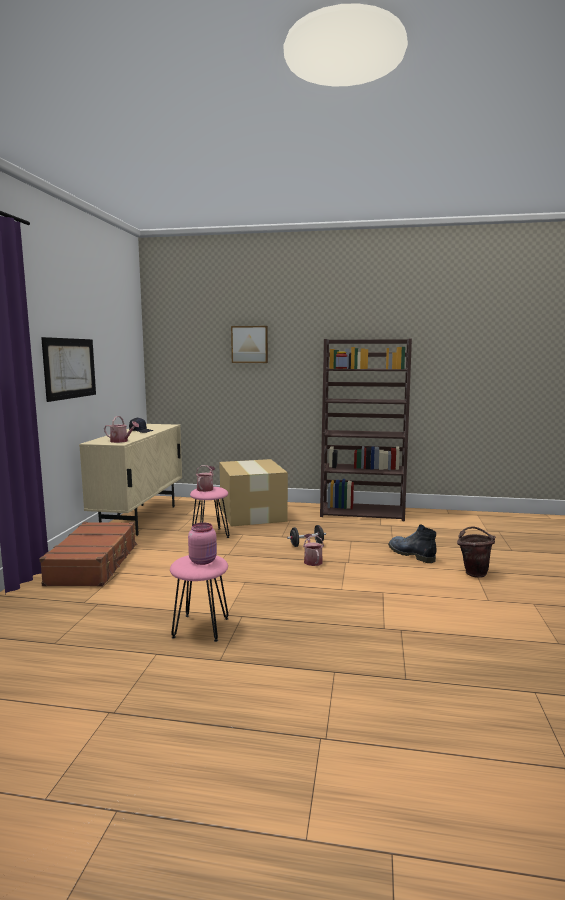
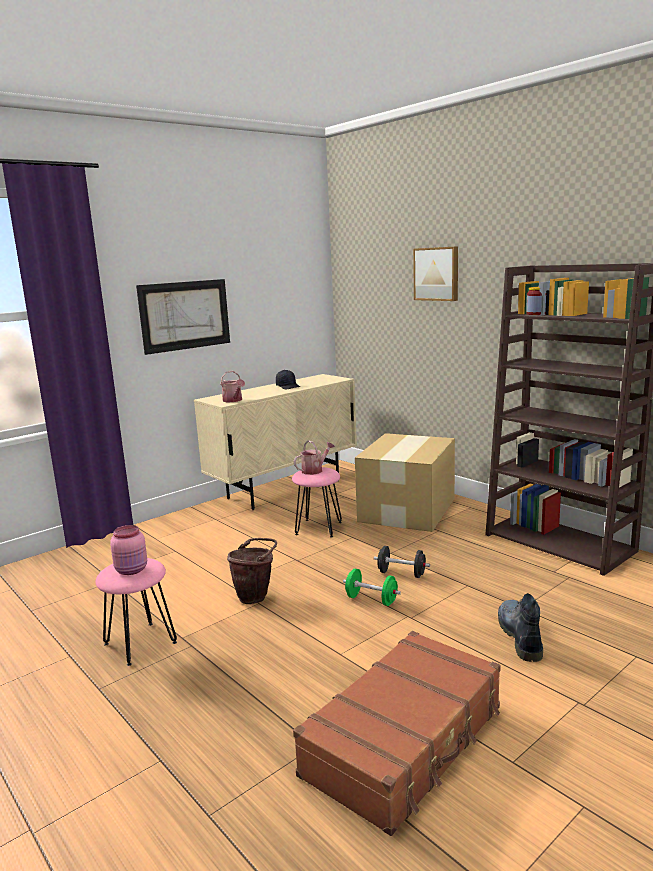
camera: 40 degrees right, 5 degrees up
(94, 564) = (171, 535): brown suitcase -> brown suitcase (405, 741)
(312, 561) = (371, 600): watering can -> green dumbbell
(474, 572) = (571, 705): brown bucket -> brown bucket (256, 596)

